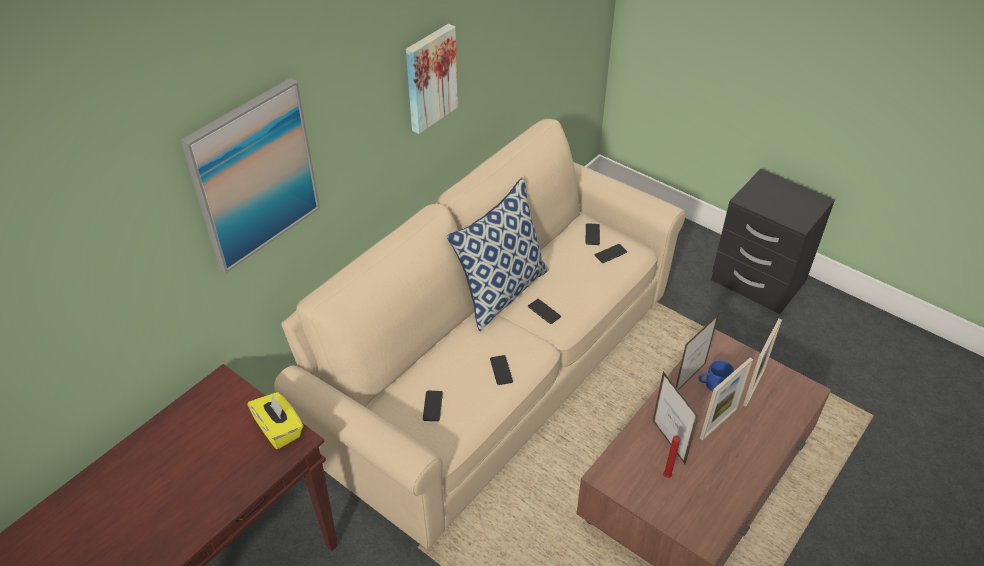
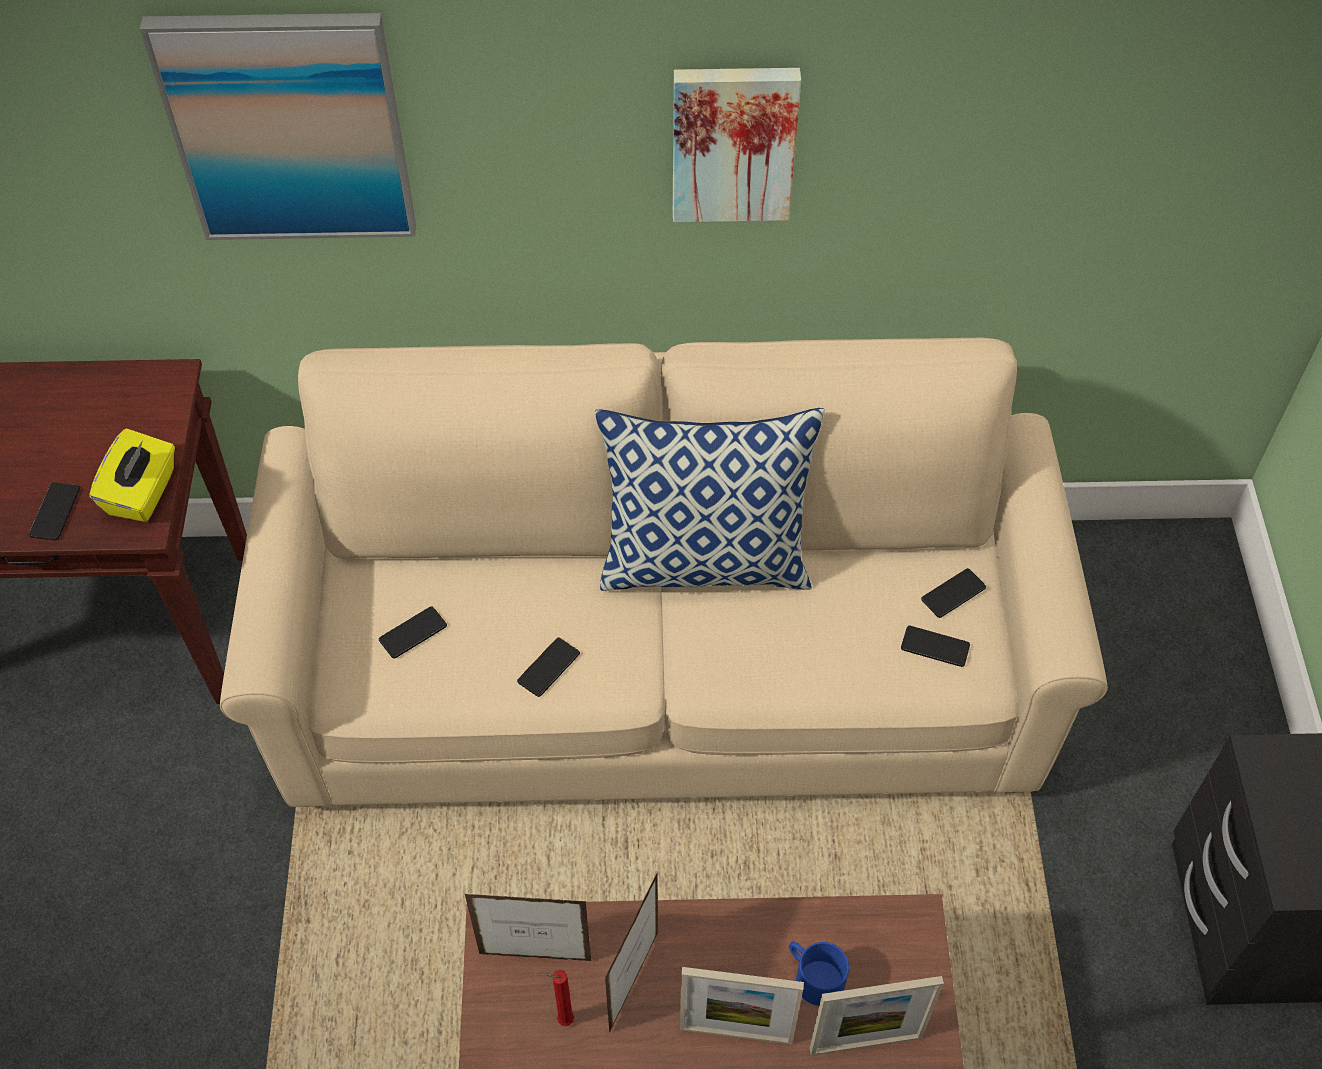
camera: 50 degrees right, 10 degrees up
(544, 312) = (715, 642): phone -> phone (55, 512)
(690, 378) = (794, 934): picture frame -> picture frame (535, 957)

